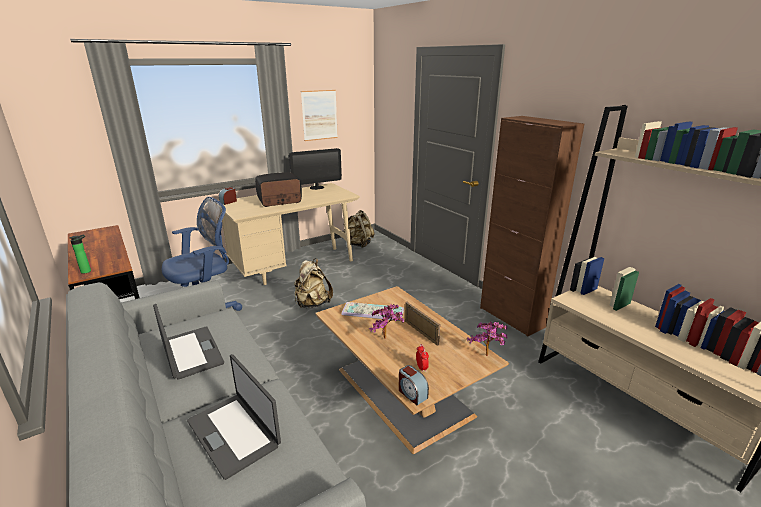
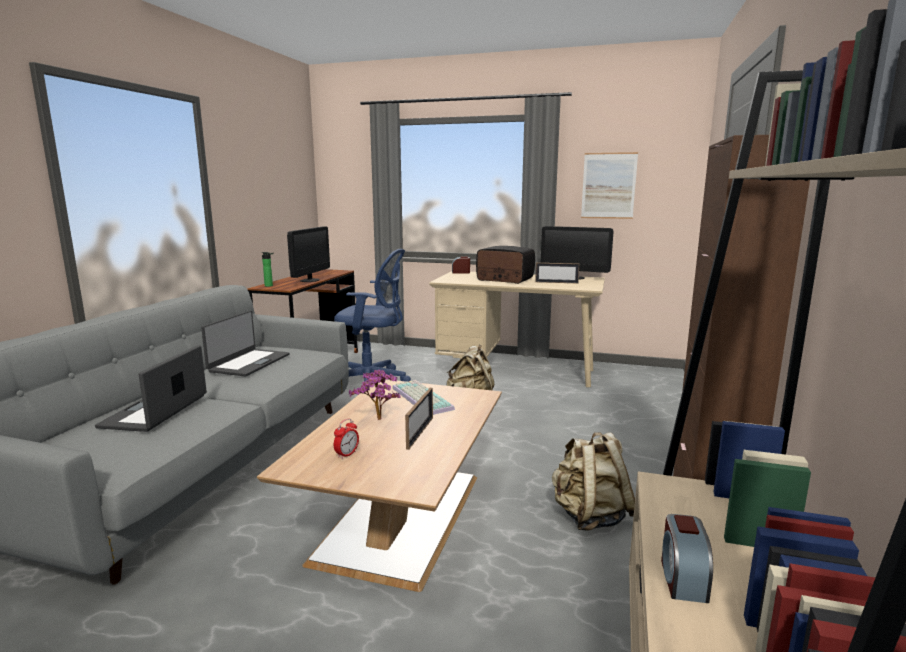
camera: 50 degrees right, 10 degrees down
(111, 250) = (310, 280): none -> monitor
(318, 195) = (556, 282): none -> picture frame
(358, 244) = (629, 376): beige backpack -> beige backpack (589, 516)
(412, 394) = (290, 464): alarm clock -> alarm clock (682, 578)
(487, 357) = (426, 486): potted plant -> none

